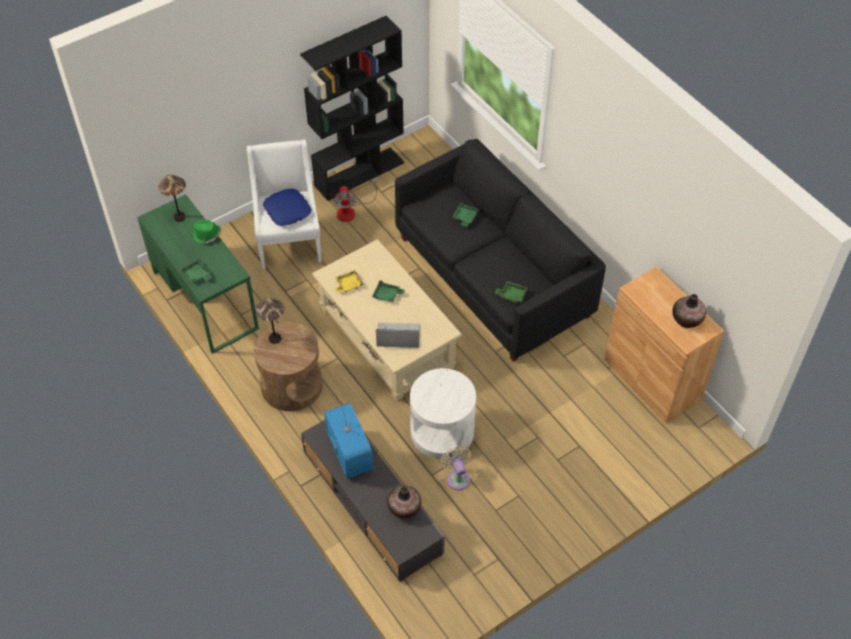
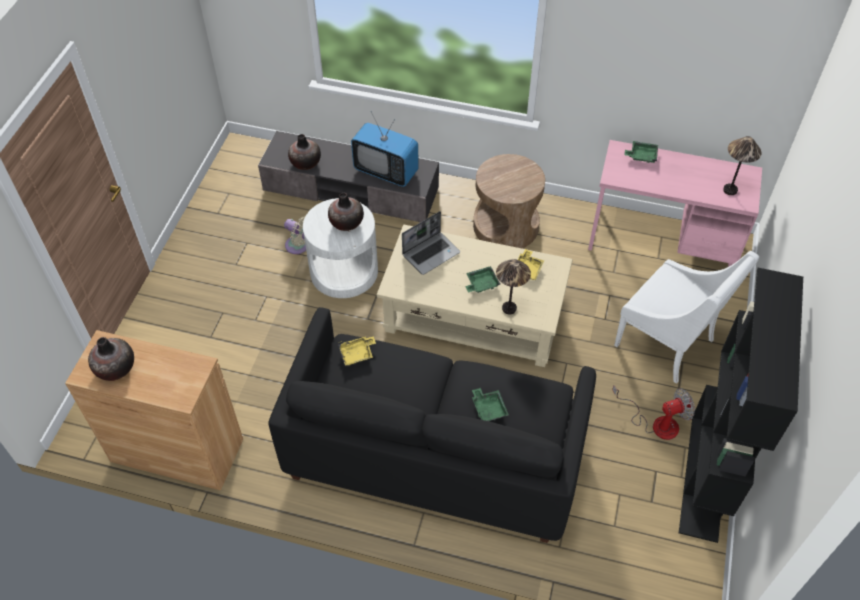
camera: 140 degrees right, 0 degrees up
(205, 299) = (662, 242): green desk -> pink desk
(207, 235) = (684, 191): green hat -> none
(275, 338) = (528, 179): table lamp -> table lamp (509, 309)
(288, 211) = (671, 298): blue pillow -> none
(351, 210) = (656, 423): fan -> fan turned 120 degrees clockwise
(436, 392) = (346, 222): none -> vase
(512, 295) = (357, 354): green tray -> yellow tray

